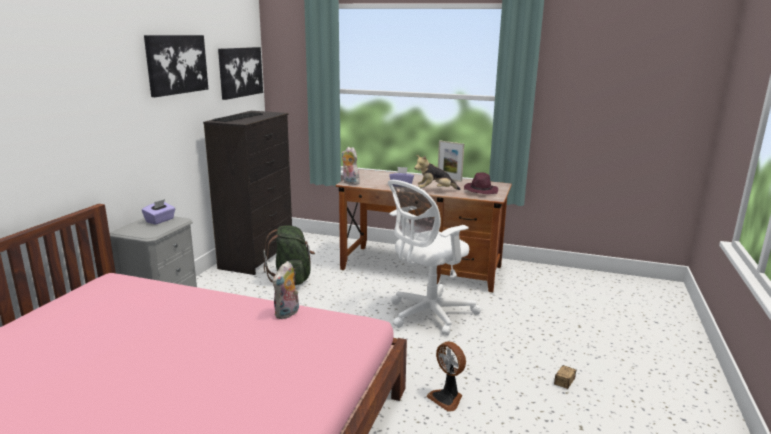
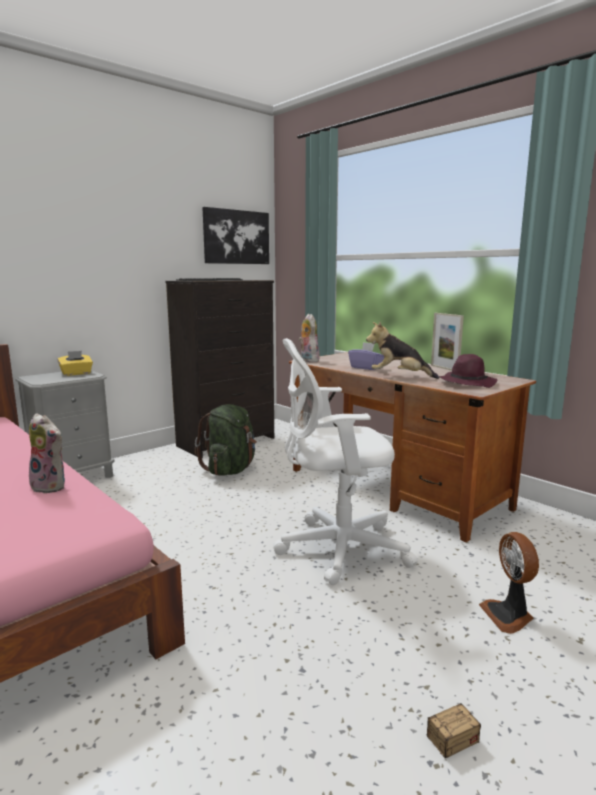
camera: 30 degrees right, 5 degrees down
(160, 220) = (76, 373): purple tissue box -> yellow tissue box
(176, 64) = (136, 216): picture -> none
(287, 314) = (51, 486): plush toy -> plush toy turned 120 degrees counterclockwise
(447, 398) = (221, 684): fan -> fan (508, 615)

